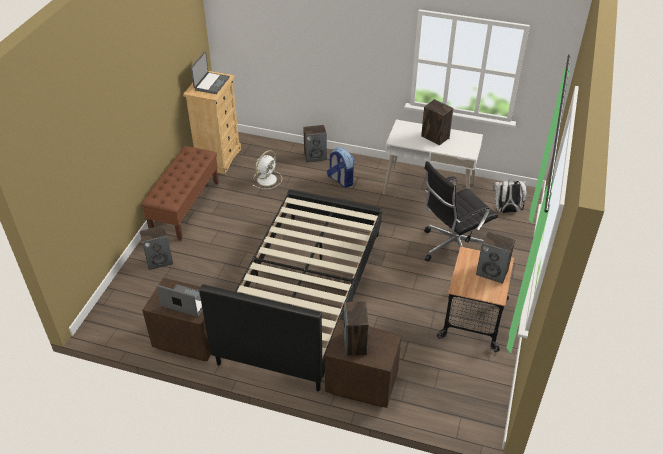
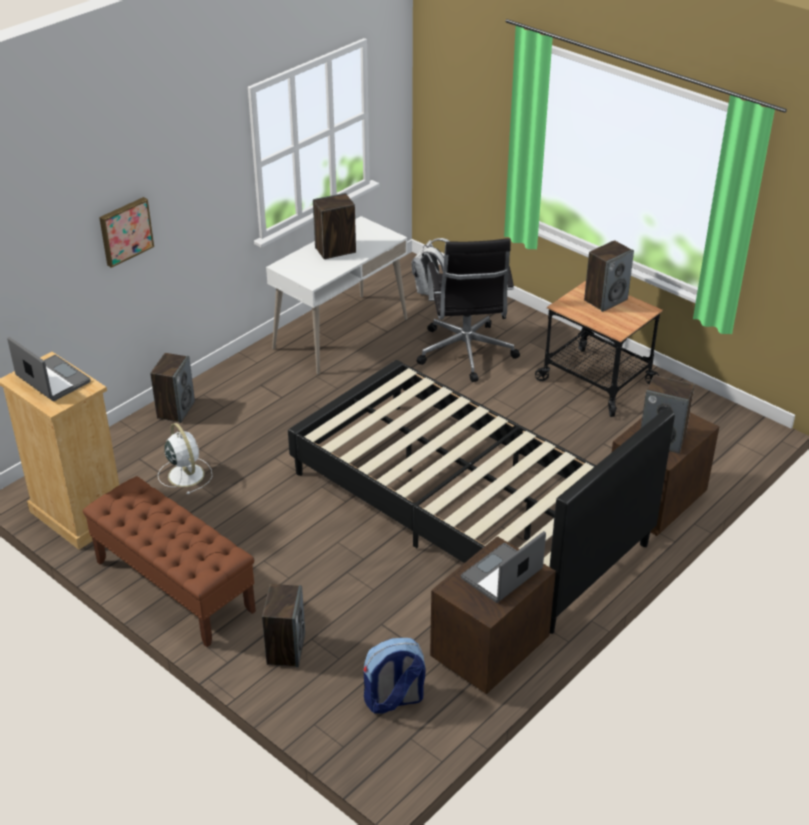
camera: 65 degrees left, 5 degrees down
(314, 46) = (125, 231): none -> picture
(340, 180) = (254, 403): backpack -> backpack (394, 700)

